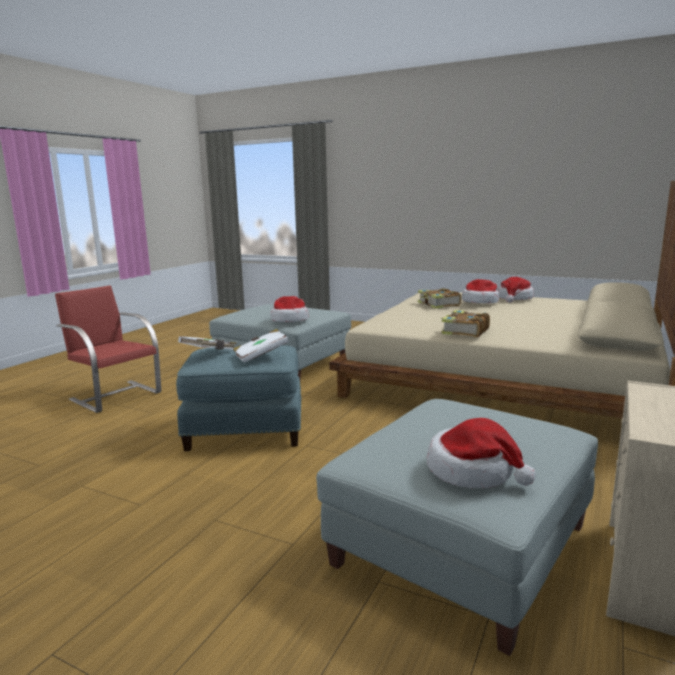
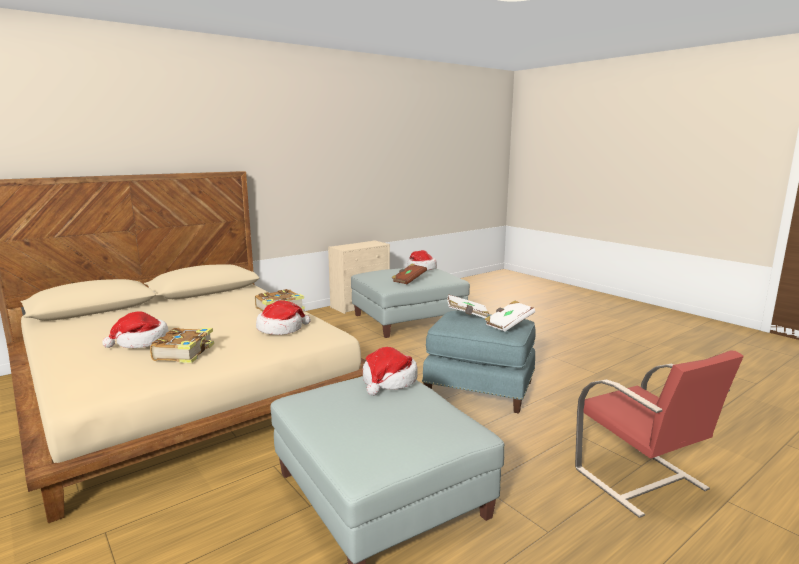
camera: 155 degrees left, 0 degrees up
(435, 424) = (408, 280): none -> brown book
(514, 298) = (83, 343): hat -> hat (281, 329)

